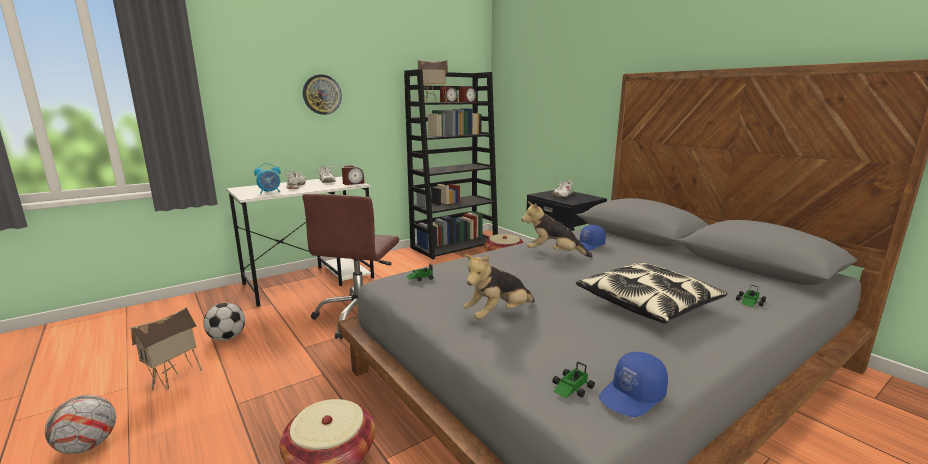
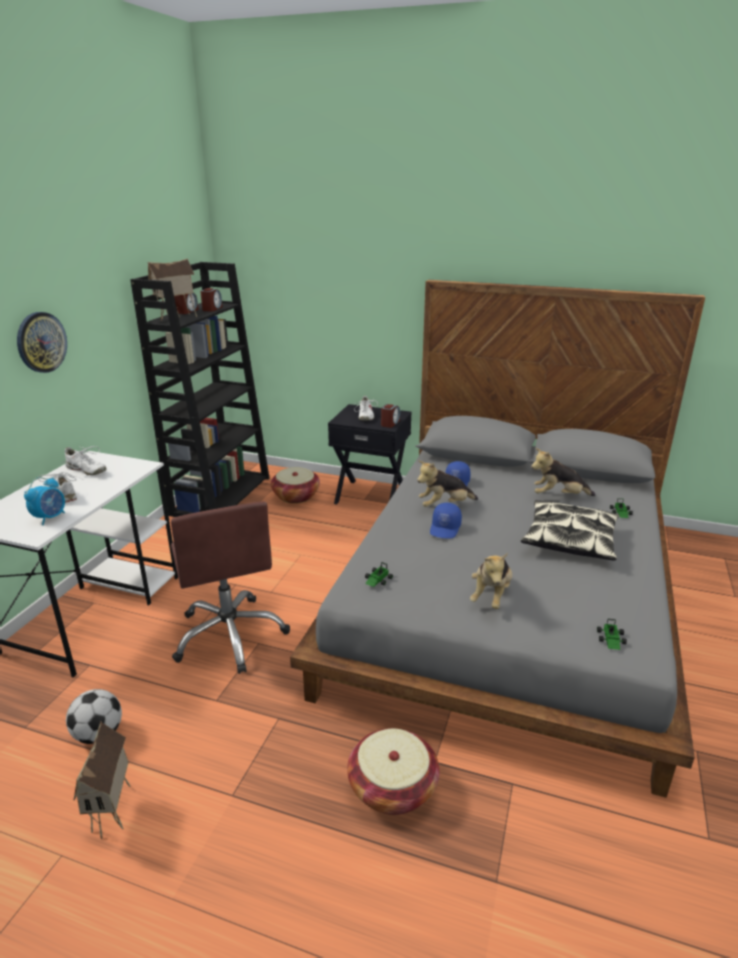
camera: 35 degrees left, 10 degrees up
(87, 445) = (127, 932): football -> none
(353, 183) = (134, 465): alarm clock -> alarm clock (390, 423)
(633, 396) = (647, 629): blue cap -> blue cap (445, 528)
(685, 274) = (558, 496): none -> plush toy

